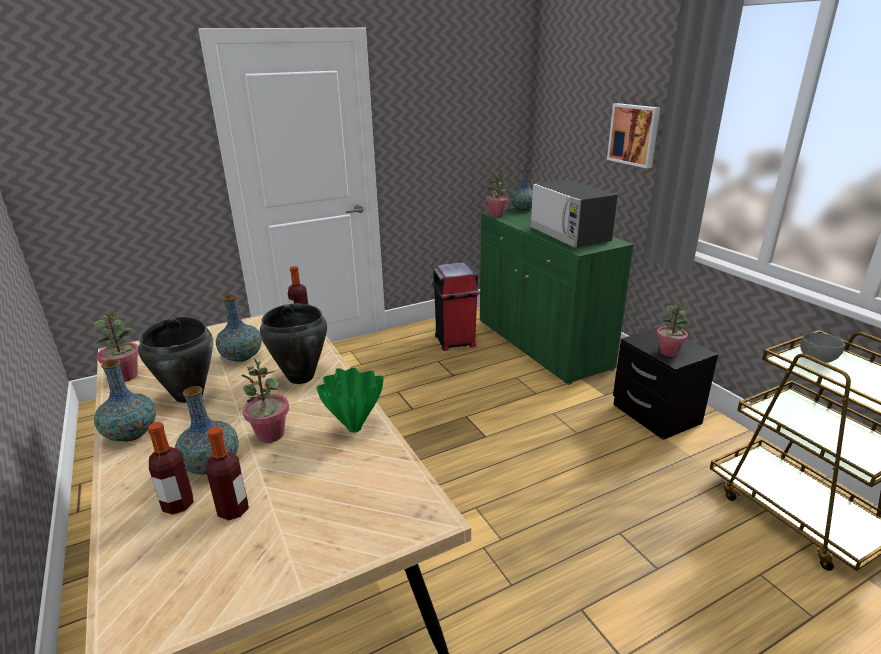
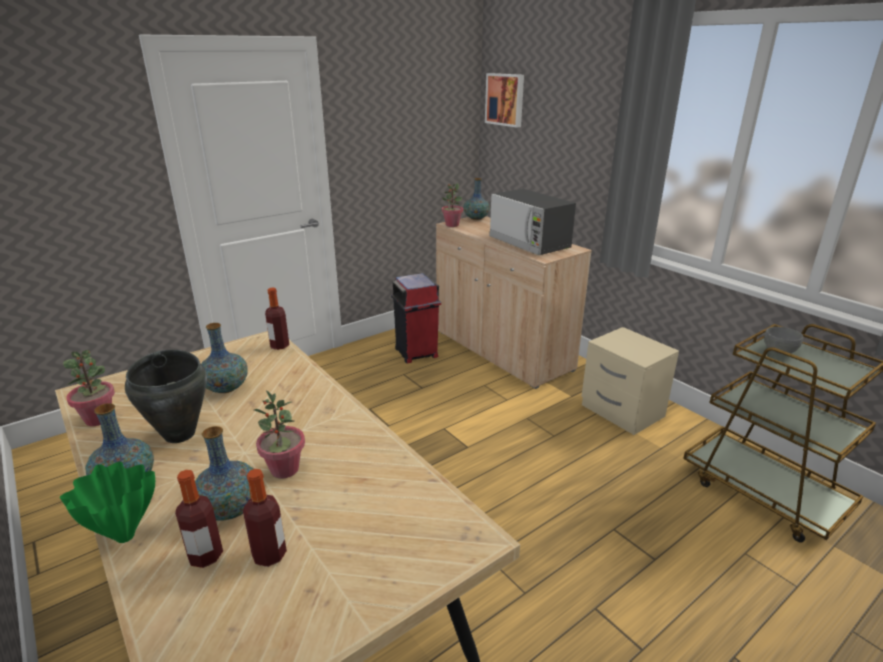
camera: 10 degrees left, 0 degrees up
(300, 377) = (297, 405): black cooking pot -> none
(353, 428) = (370, 454): green vase -> green vase (123, 537)
(541, 344) = (502, 350): green cabinet -> beige cabinet
(634, 134) = (585, 145): picture -> picture (505, 99)
(654, 415) = (621, 411): black nightstand -> beige nightstand
(668, 352) = (635, 352): potted plant -> none

